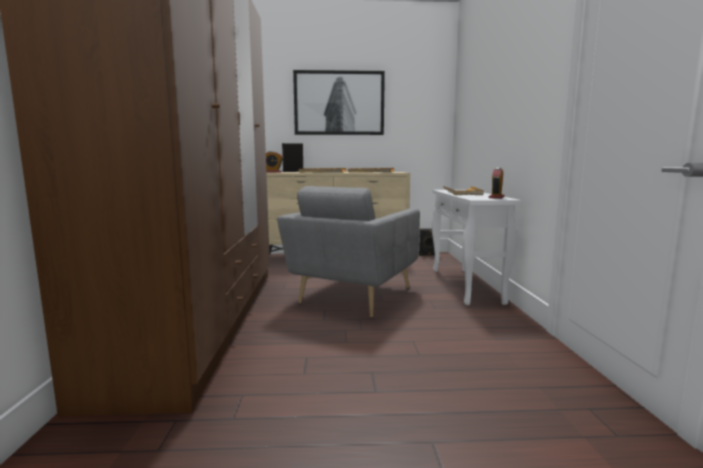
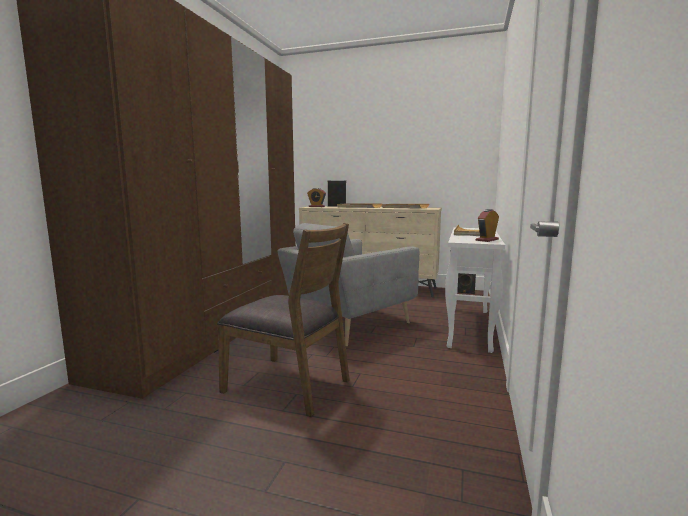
camera: 20 degrees right, 0 degrees up
(339, 103) = (381, 142): picture -> none
(354, 365) = (288, 385): none -> brown chair

